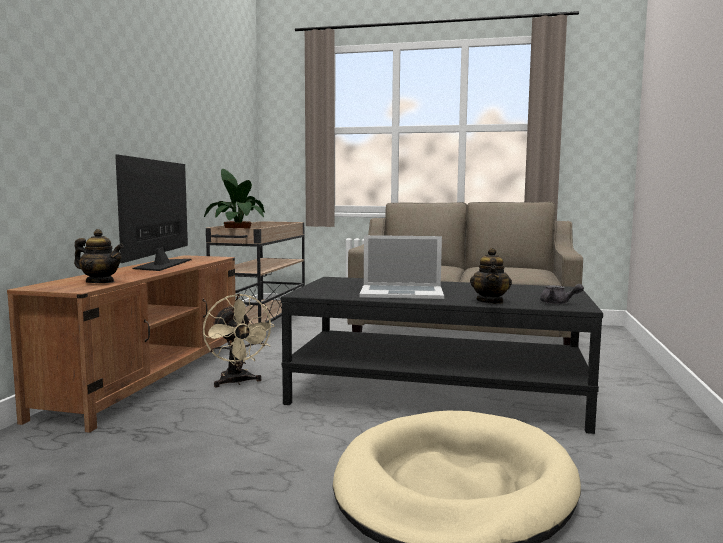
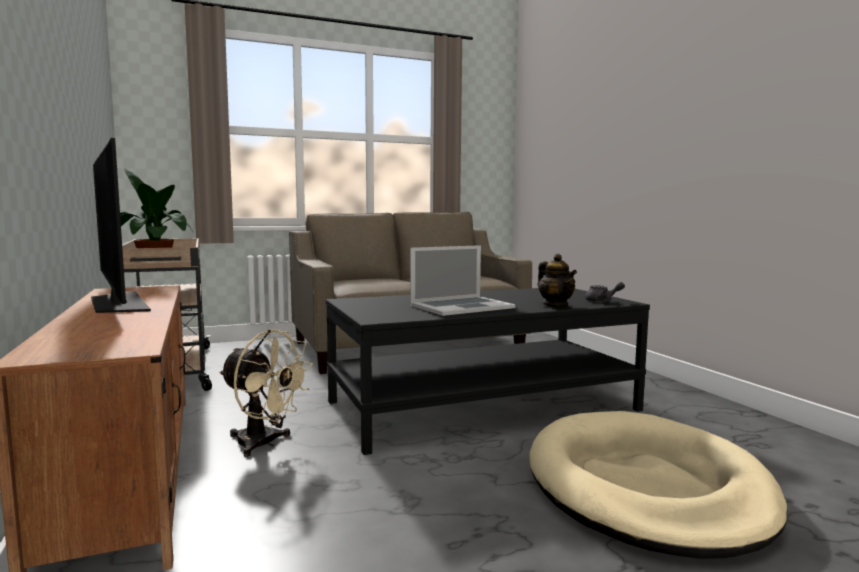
camera: 35 degrees left, 0 degrees up
(100, 282) = (125, 336): teapot -> none

